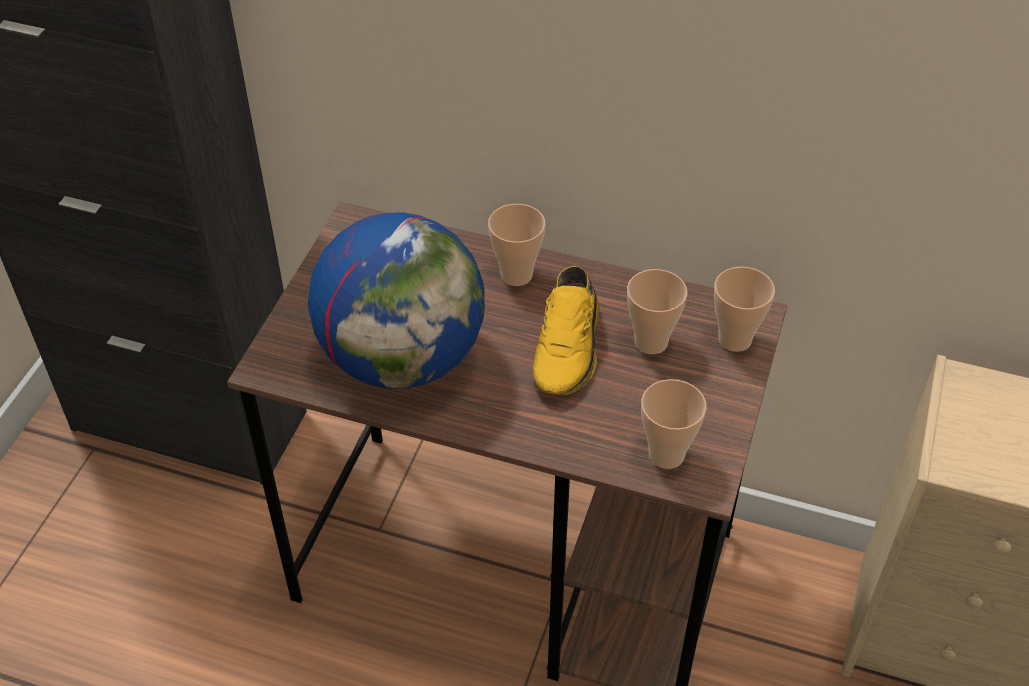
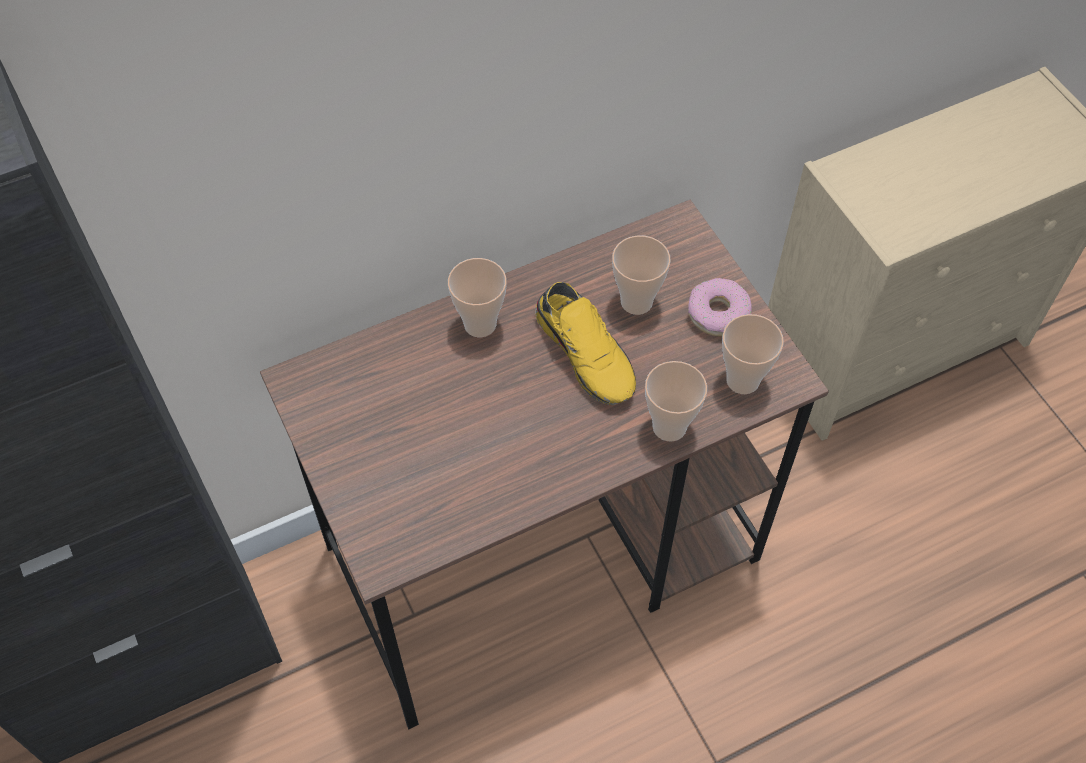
camera: 45 degrees left, 10 degrees up
(403, 358) = (479, 462): globe -> none
(706, 396) = (718, 313): none -> donut
(734, 339) = (688, 254): cup -> cup (669, 426)

